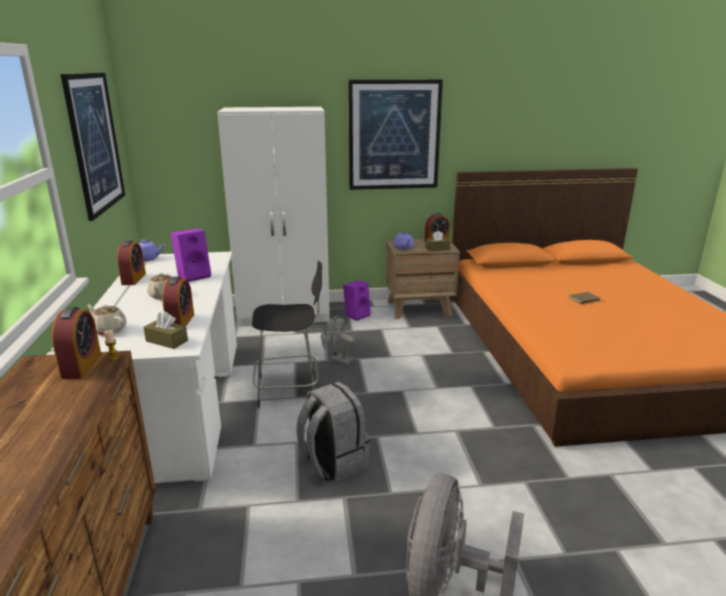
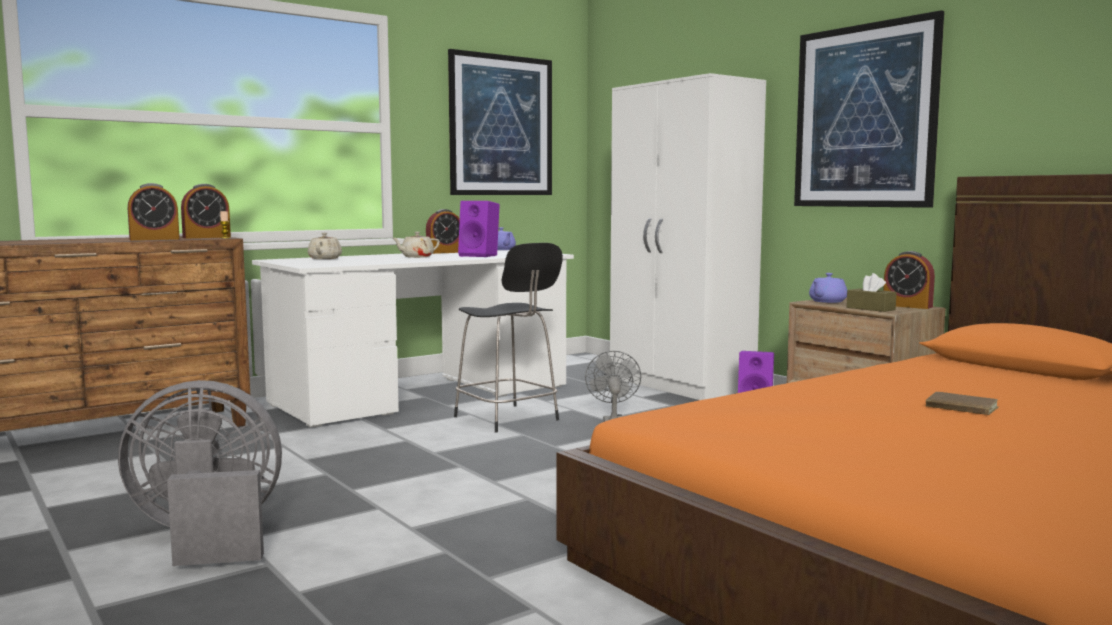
camera: 60 degrees right, 15 degrees down
(167, 341) = (318, 264): brown tissue box -> none
(180, 322) = (363, 262): alarm clock -> alarm clock (154, 239)
(332, 462) = (385, 459): grey backpack -> none

